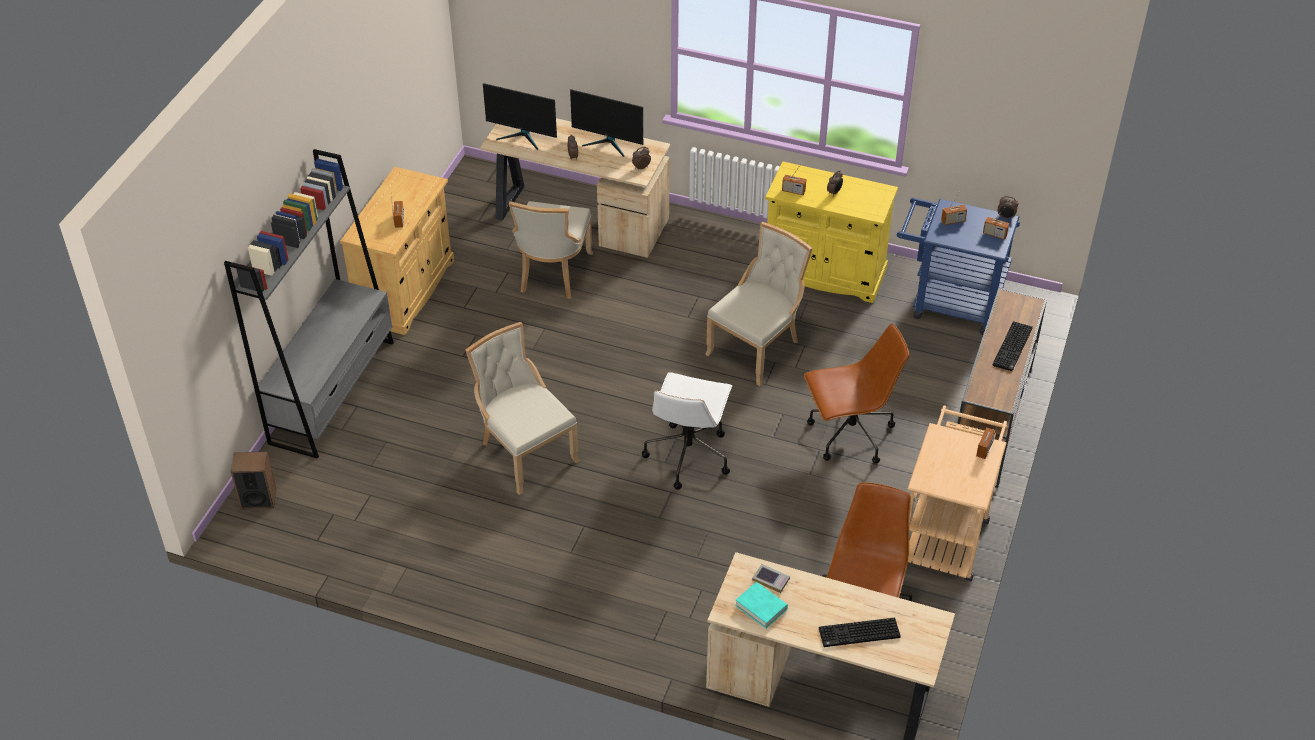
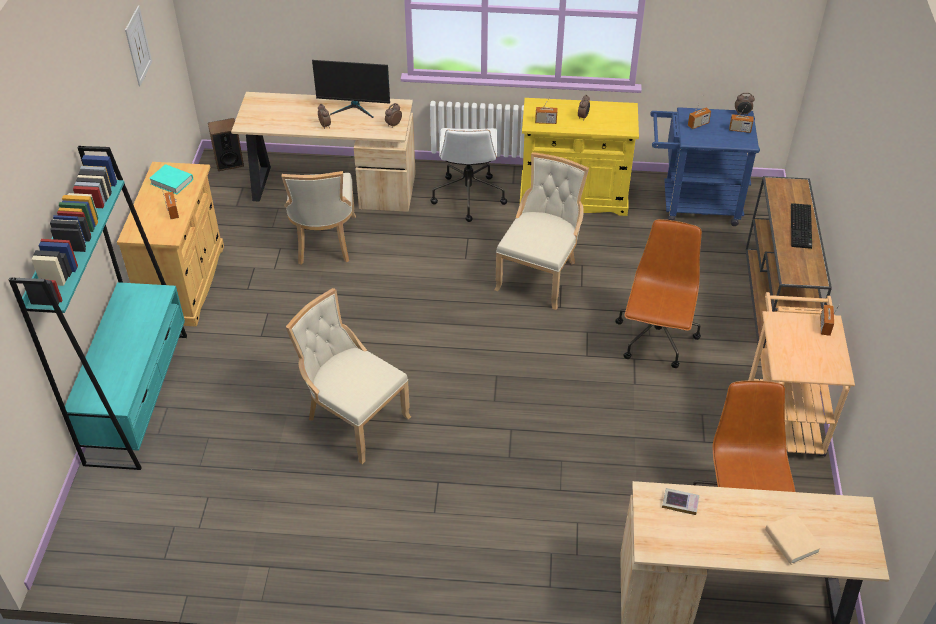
camera: 15 degrees left, 0 degrees up
(258, 499) = (88, 527): speaker -> speaker (229, 162)
(333, 391) = (138, 397): grey bookcase -> turquoise bookcase
(398, 54) = (138, 46): none -> picture
(522, 136) = (270, 115): monitor -> none
(688, 454) = (514, 388): white office chair -> white office chair (468, 196)
(761, 607) = (683, 535): turquoise book -> turquoise book (172, 182)
(849, 435) = (656, 340): brown office chair -> brown office chair turned 45 degrees counterclockwise
(858, 634) = (791, 541): keyboard -> beige book

